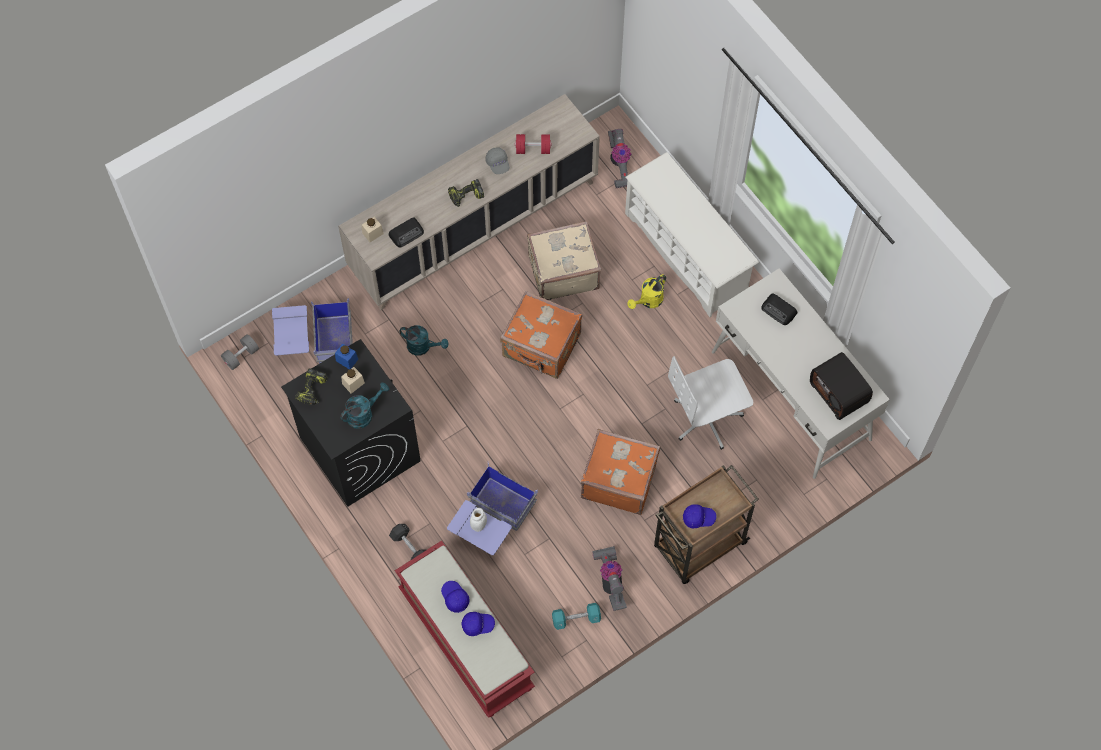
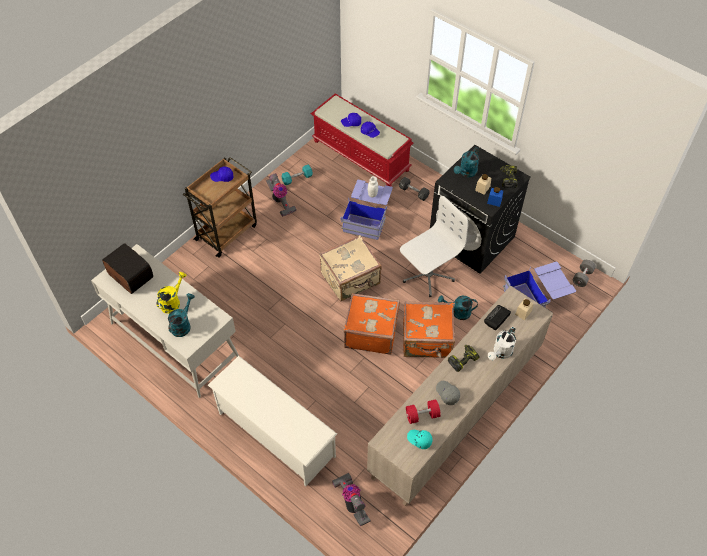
camera: 165 degrees right, 10 degrees down
(420, 194) = (501, 353): none -> white watering can
(545, 126) = (419, 440): none -> turquoise cap
(562, 271) = (373, 394): beige suitcase -> beige suitcase (351, 279)
(618, 479) = (290, 258): orange suitcase -> orange suitcase (427, 340)
(648, 301) = (298, 386): yellow watering can -> yellow watering can (172, 302)
(707, 418) = (235, 310): white office chair -> white office chair (427, 275)
(779, 311) = (182, 325): radio -> turquoise watering can

